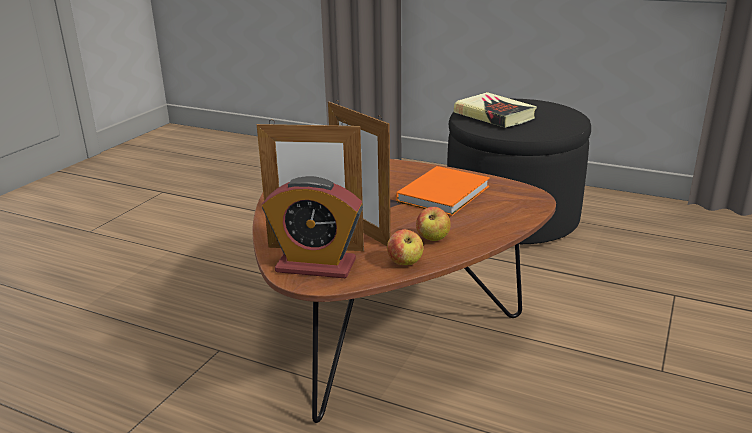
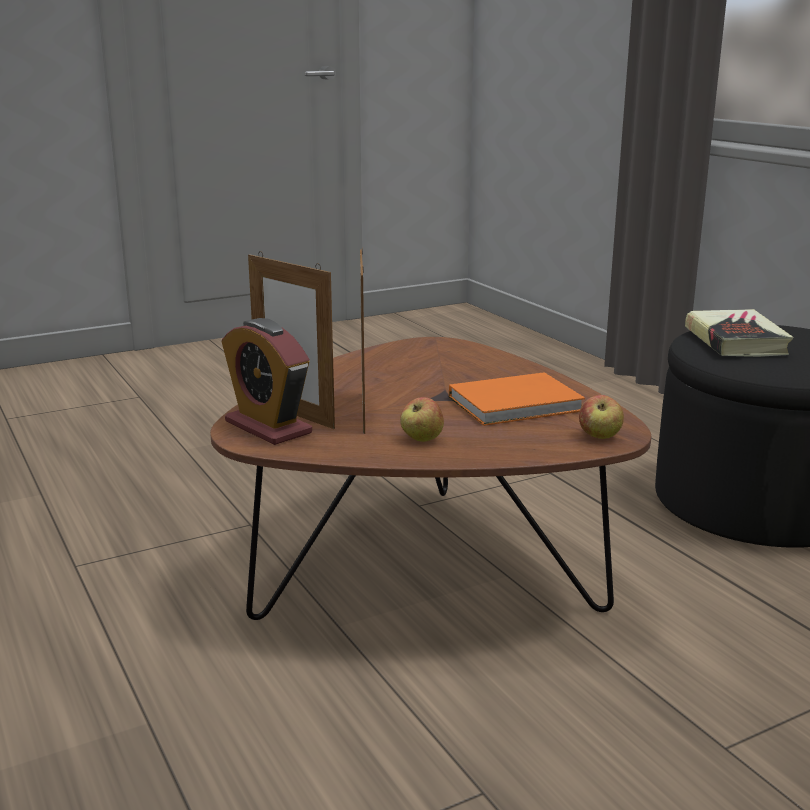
camera: 35 degrees right, 5 degrees down
(405, 263) = (353, 450): apple -> apple (599, 436)

